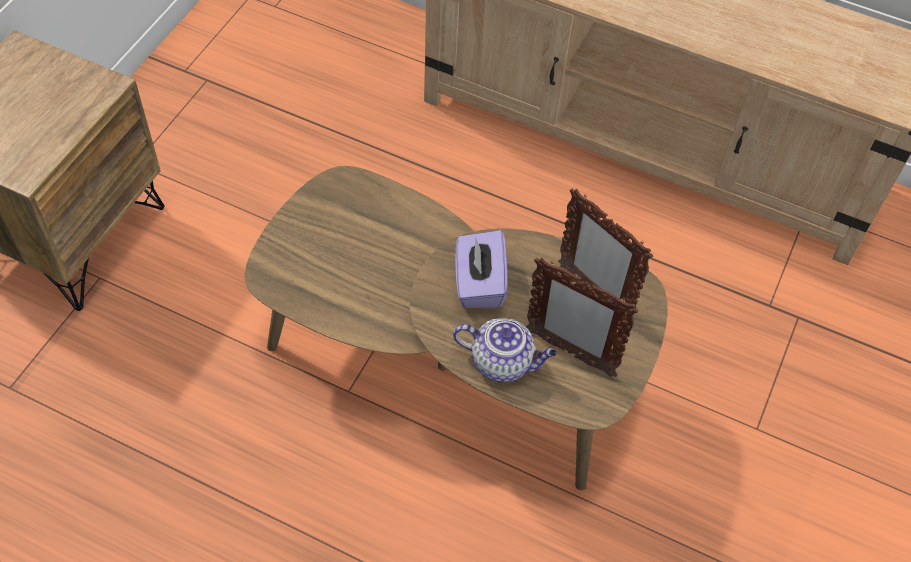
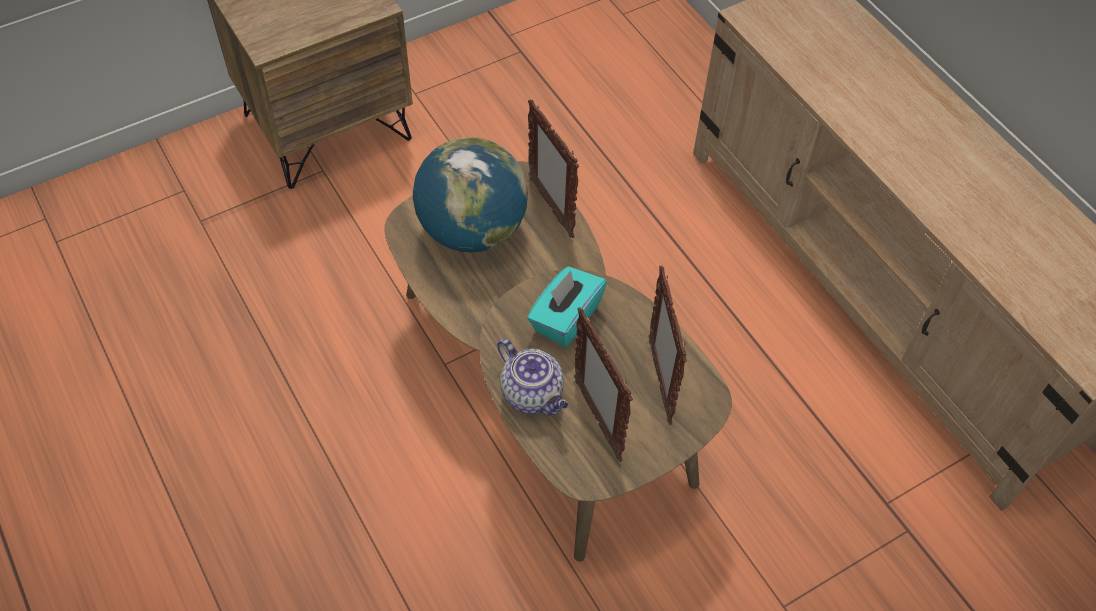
camera: 35 degrees right, 0 degrees up
(331, 251) = (472, 230): none -> globe
(384, 197) = (551, 207): none -> picture frame
(479, 284) = (565, 318): purple tissue box -> turquoise tissue box

